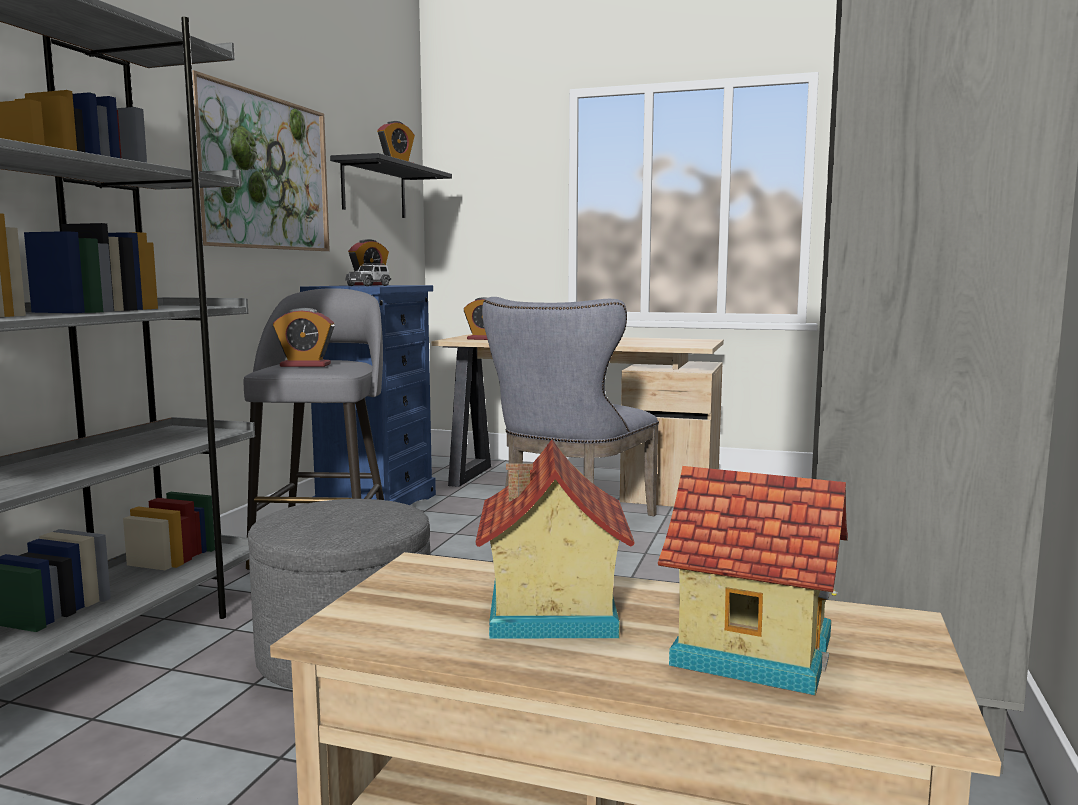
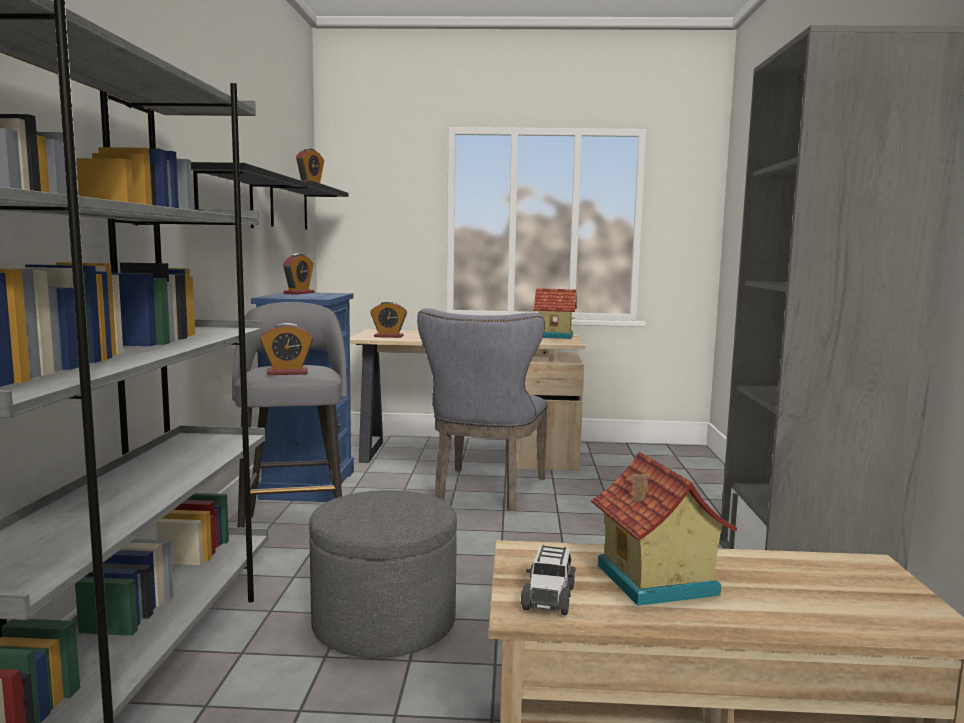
camera: 15 degrees left, 0 degrees up
(262, 172) = (225, 199): picture -> black shelf
(369, 285) = (310, 296): toy car -> toy car (549, 597)
(752, 648) = (807, 593): toy house -> toy house (554, 336)

